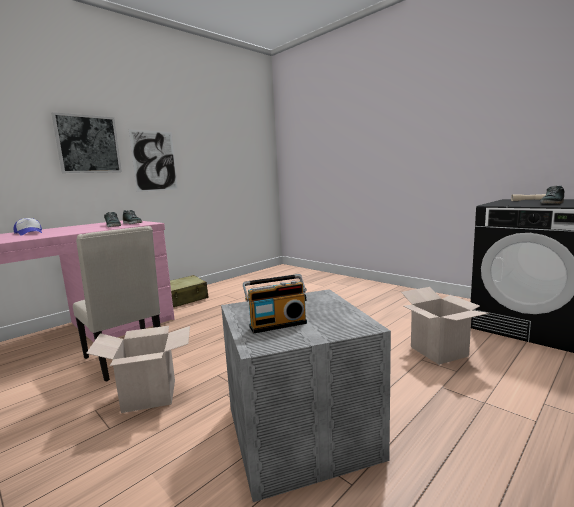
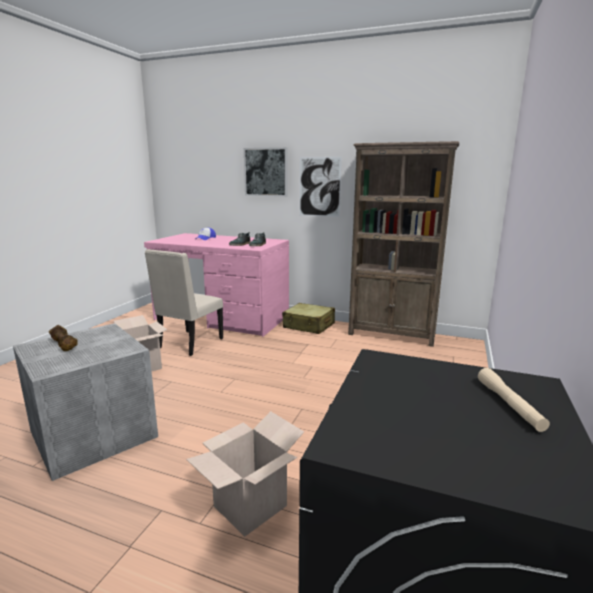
camera: 65 degrees right, 5 degrees up
(243, 279) = (392, 334): none -> brown bookcase
(277, 324) = (64, 345): radio -> brown dumbbell
(552, 203) = (413, 417): shoe -> none

